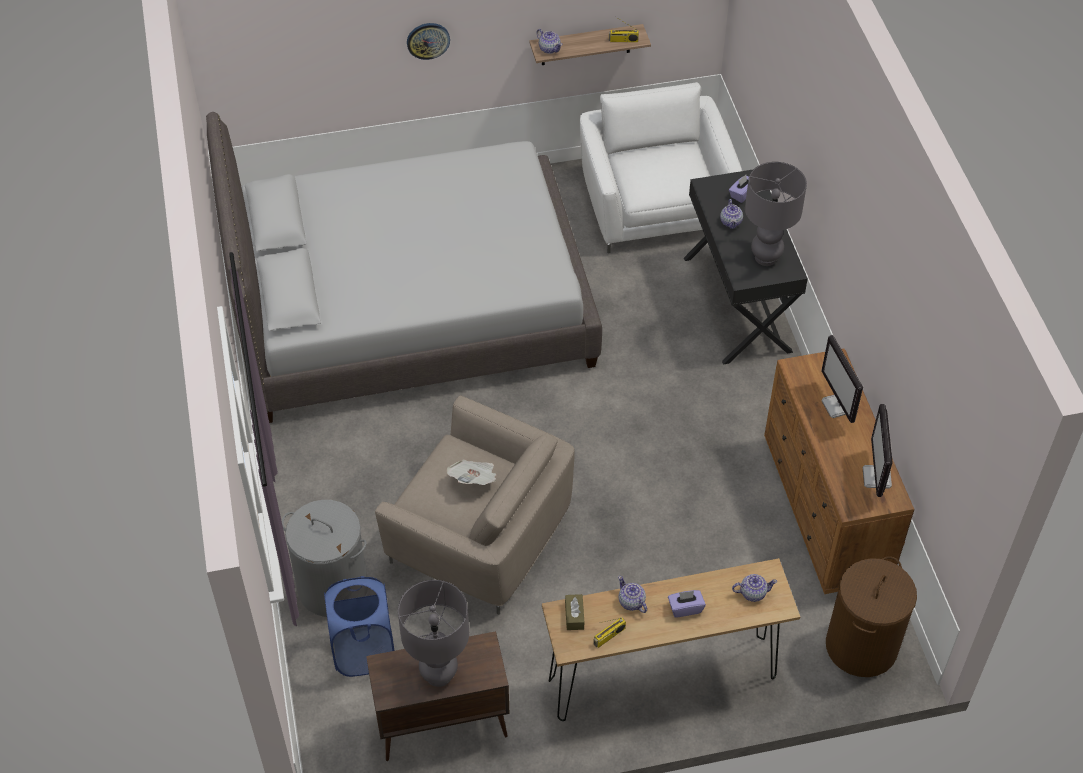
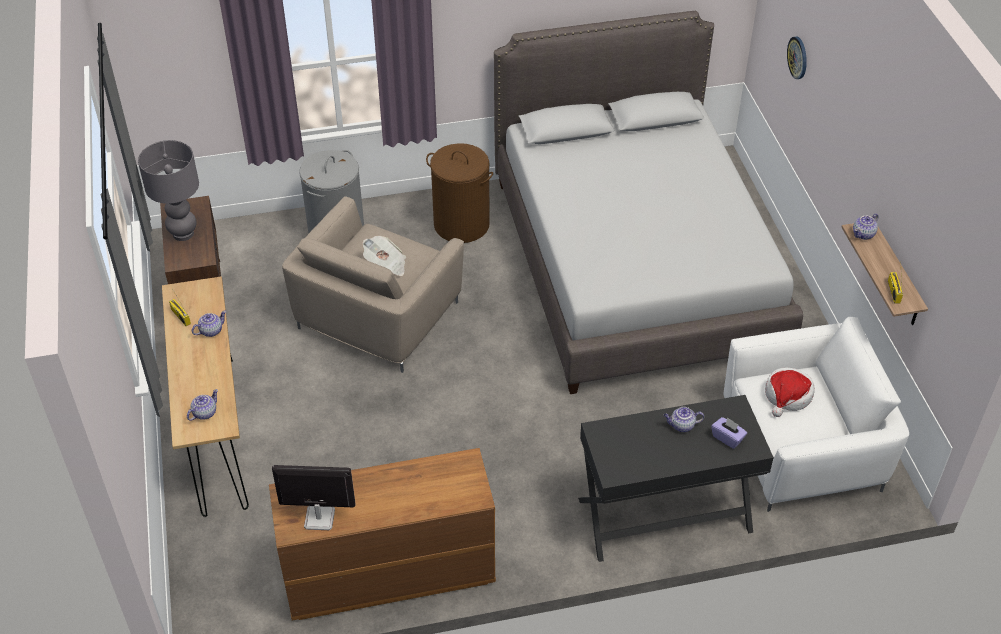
camera: 90 degrees right, 5 degrees down
(364, 651) = (275, 251): blue laundry basket -> none
(428, 40) = (835, 137): wall clock -> wall clock (798, 57)
(574, 615) = (205, 295): brown tissue box -> none
(653, 173) = (787, 396): none -> hat
(685, 608) = (197, 366): purple tissue box -> none
(752, 593) = (204, 413): teapot -> teapot turned 135 degrees counterclockwise
(766, 257) = (631, 453): grey table lamp -> none
(838, 406) = (414, 494): monitor -> none
(861, 646) = (224, 589): brown laundry basket -> brown laundry basket (461, 225)

